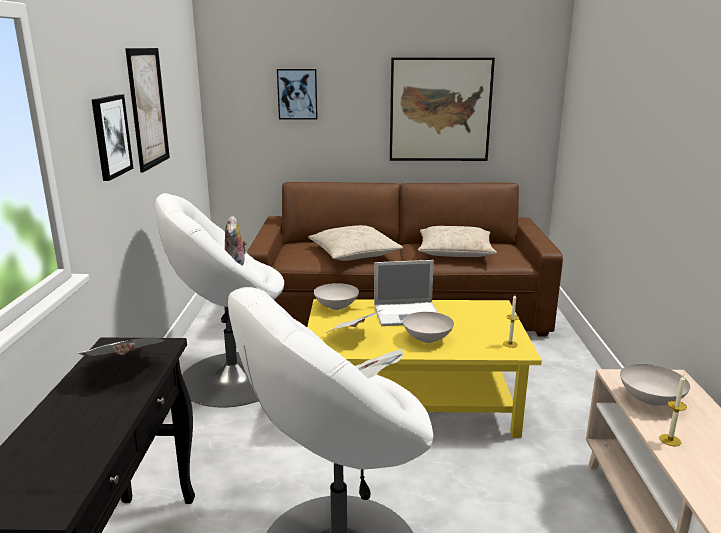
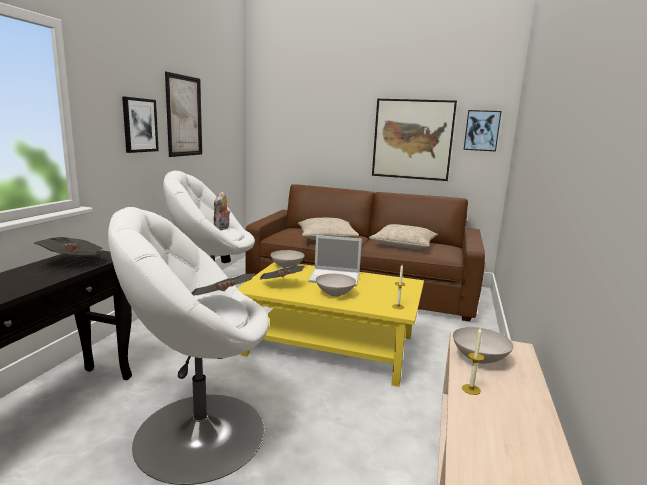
camera: 15 degrees right, 5 degrees down
(297, 94) = (309, 123): picture -> picture (481, 130)

